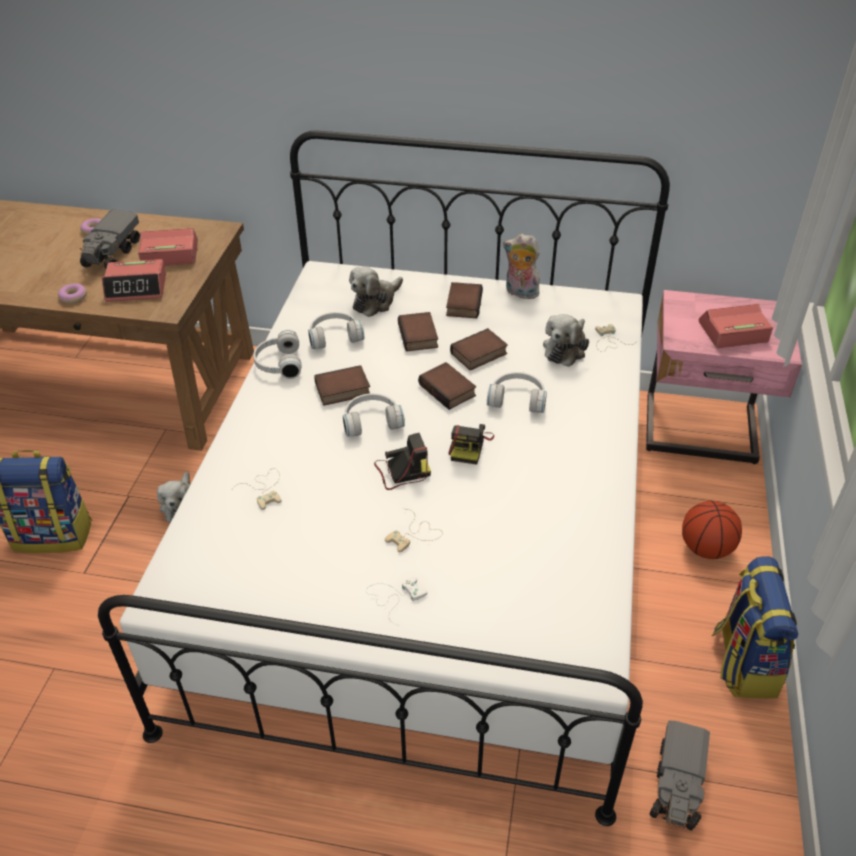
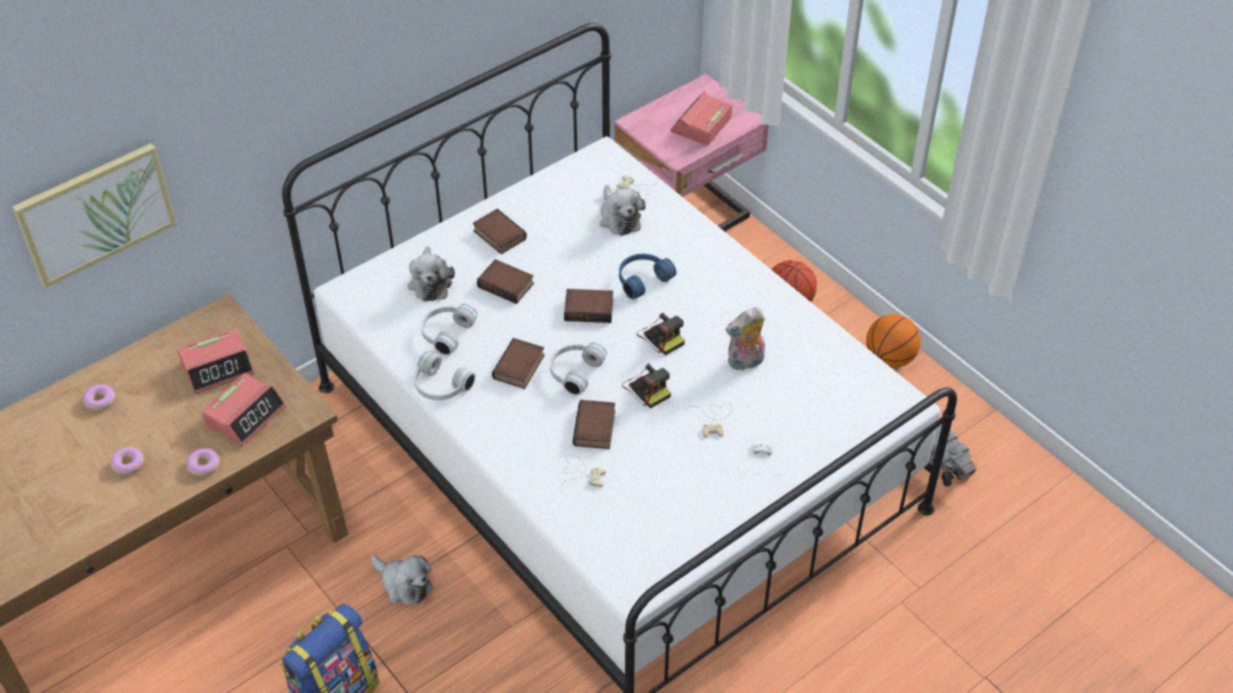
camera: 50 degrees left, 5 degrees up
(47, 269) = (128, 464): none -> donut
(112, 254) = (163, 406): toy truck -> none
(134, 77) = (96, 213): none -> picture
(169, 254) = (218, 368): alarm clock -> alarm clock turned 150 degrees counterclockwise
(401, 472) = (647, 388): camera -> camera turned 120 degrees clockwise
(479, 354) = (569, 267): book -> book (596, 429)
(517, 399) = (642, 279): white headphones -> blue headphones
(520, 293) = (525, 195): plush toy -> plush toy (745, 363)
(743, 662) = (889, 358): backpack -> basketball

